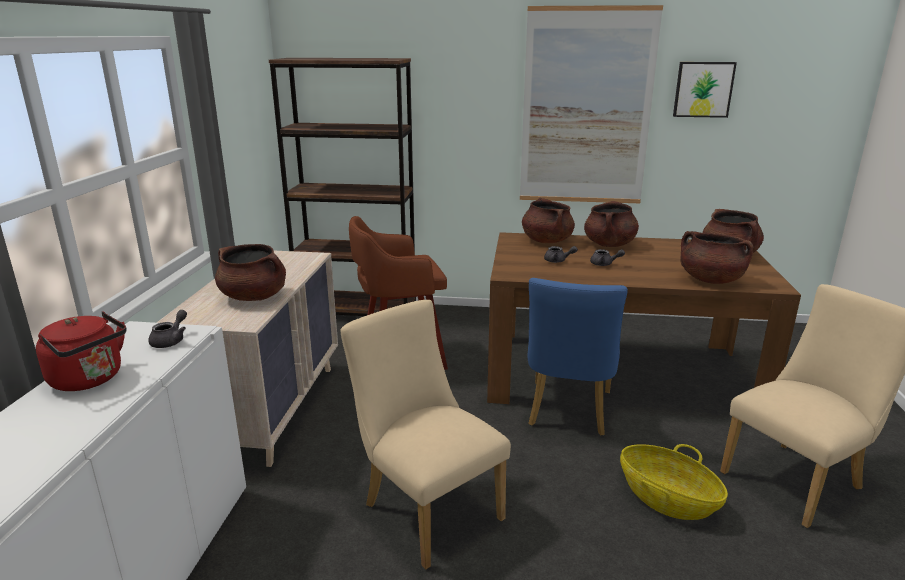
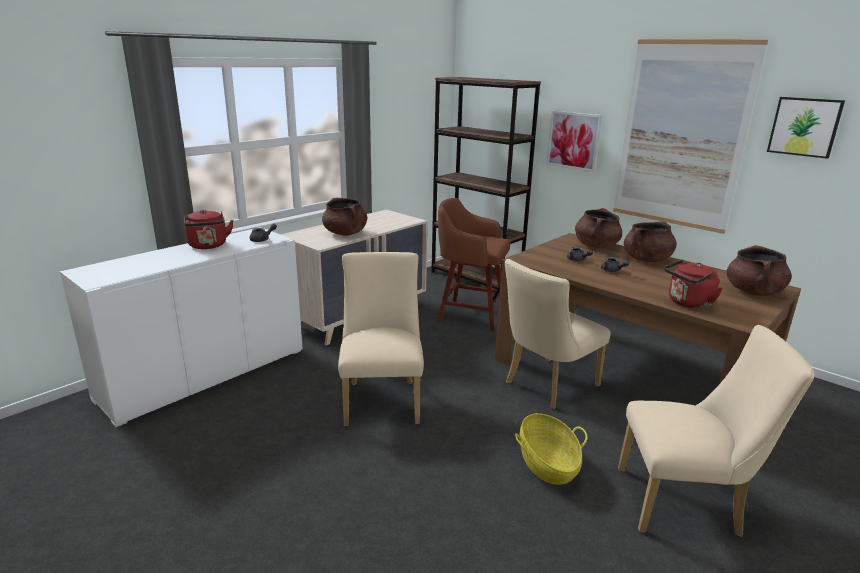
camera: 35 degrees right, 0 degrees up
(460, 126) = (573, 140): none -> picture
(568, 412) = (546, 386): blue chair -> beige chair
(710, 280) = (688, 303): brown cooking pot -> red kettle

